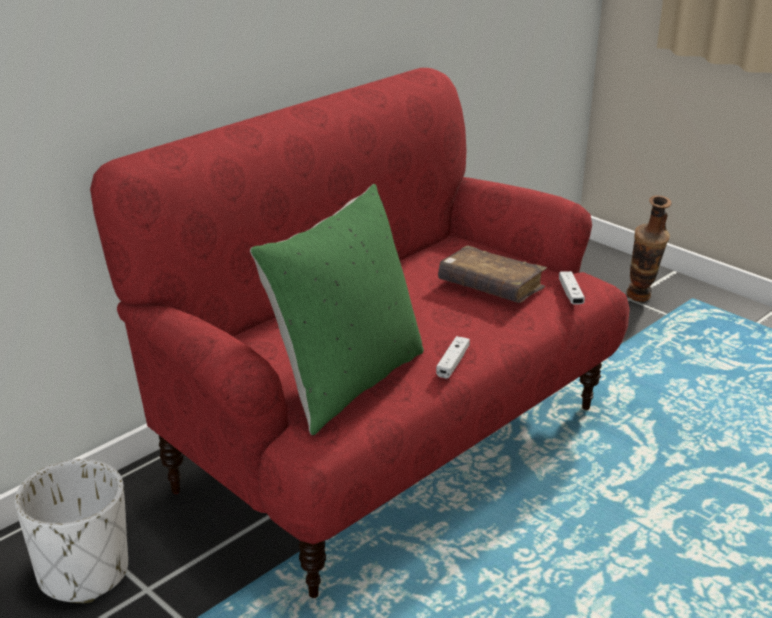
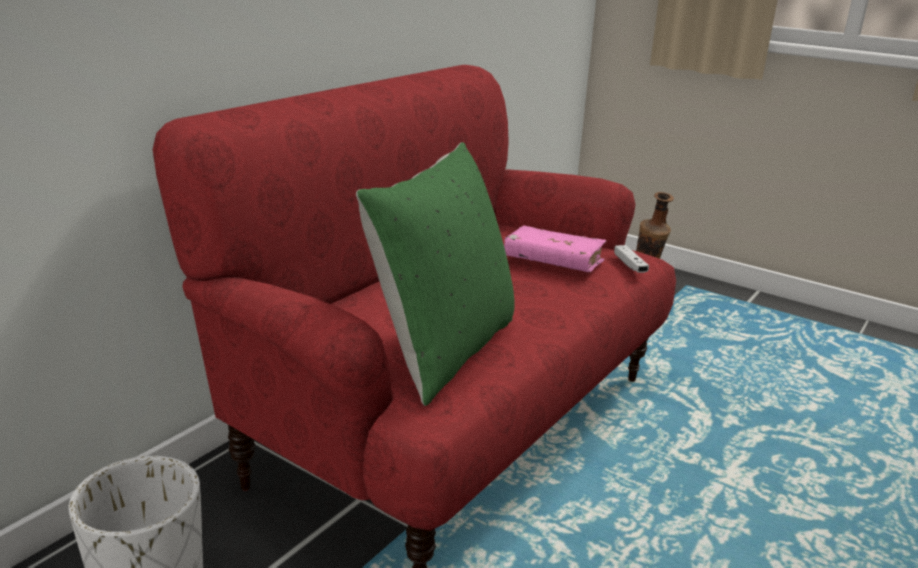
camera: 10 degrees left, 5 degrees down
(452, 363) = (545, 328): white game controller -> none
(490, 287) = (553, 262): brown book -> pink book

